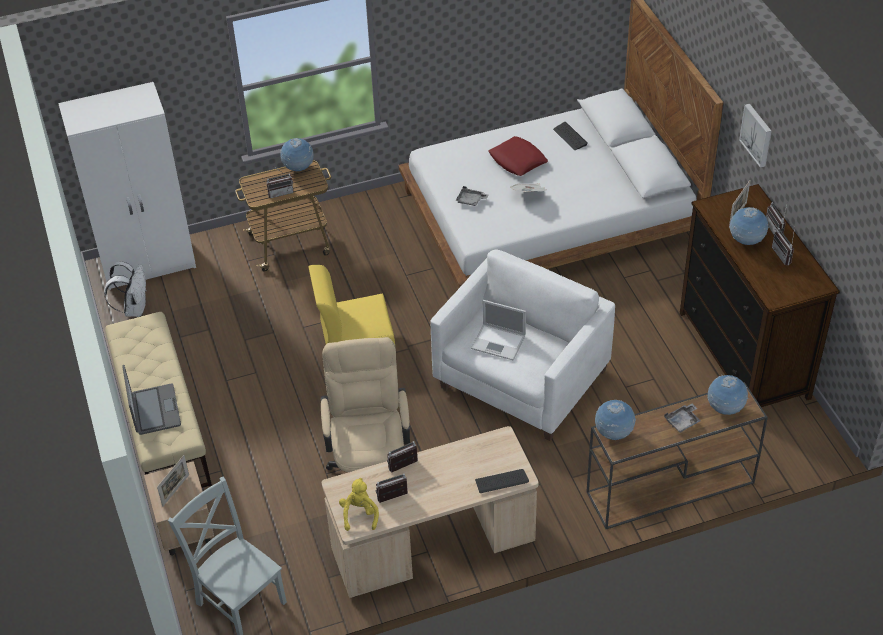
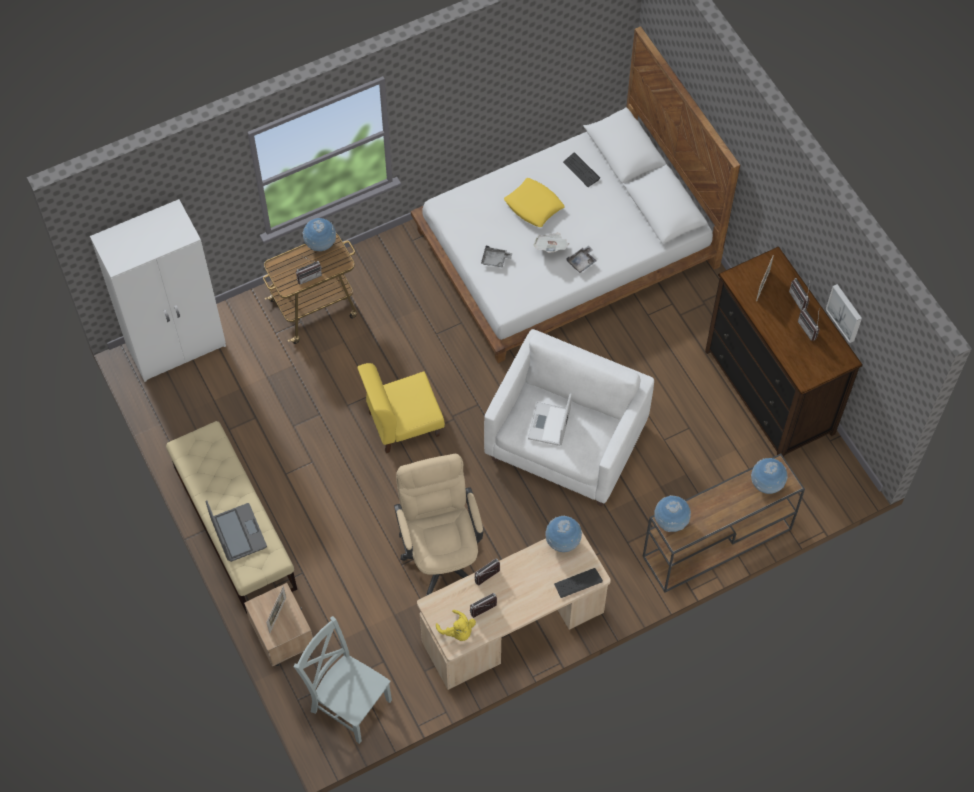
camera: 10 degrees left, 15 degrees up
(134, 308) = (175, 401): white backpack -> none
(359, 514) = (457, 631): yellow plush toy -> yellow plush toy turned 150 degrees clockwise
(499, 342) = (549, 425): laptop -> laptop turned 90 degrees clockwise
(518, 160) = (534, 206): red pillow -> yellow pillow
(682, 422) = (730, 502): grey tray -> grey tray (582, 262)
(746, 241) = (773, 316): globe -> globe (562, 542)
(757, 135) = (776, 205): picture -> picture (845, 312)

